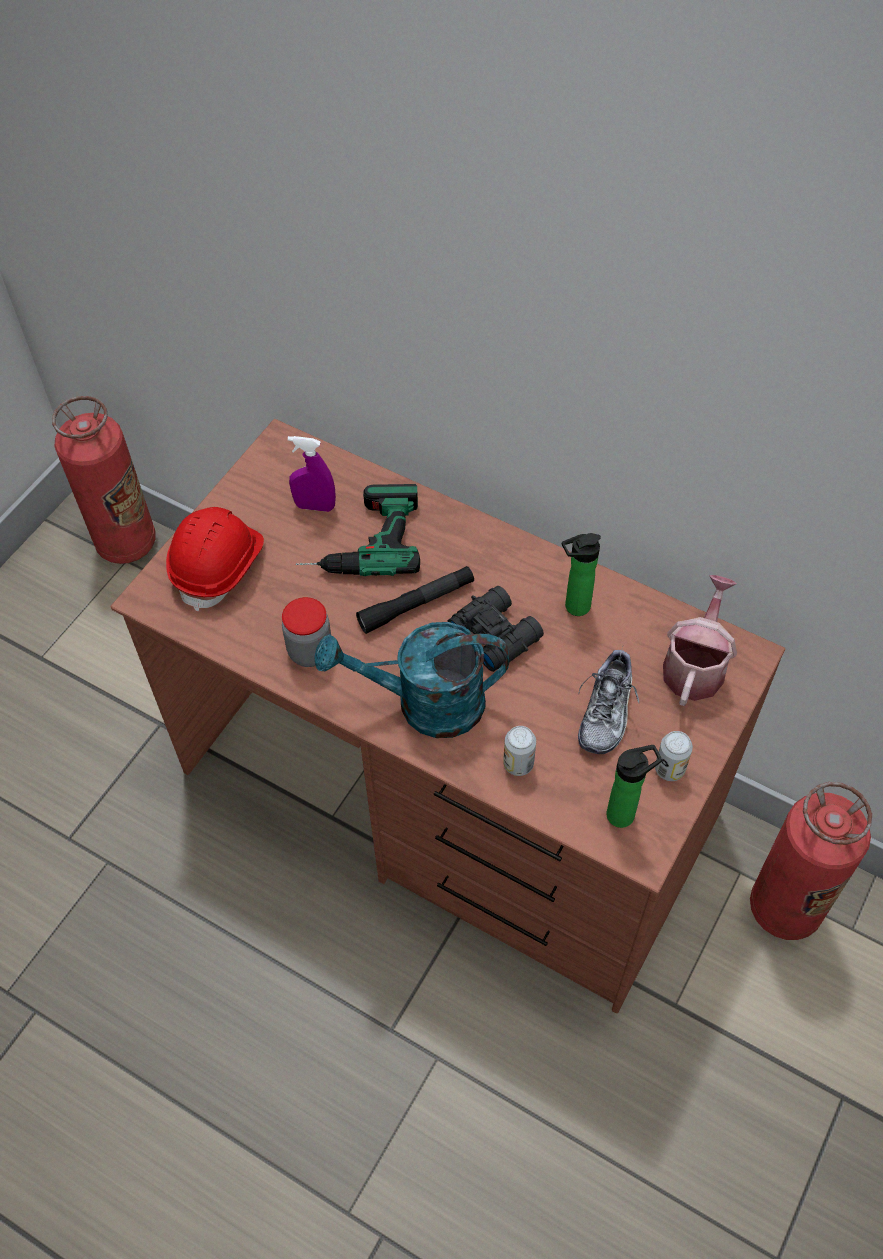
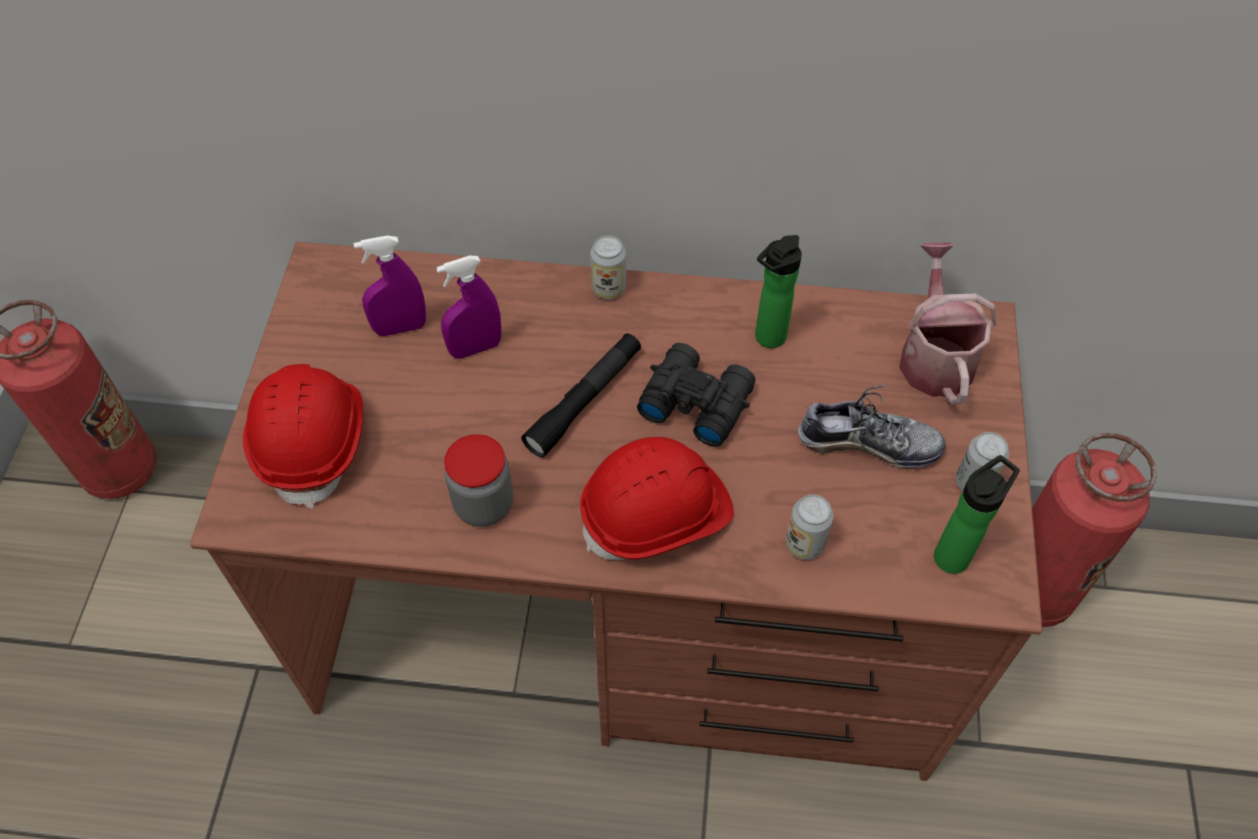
camera: 25 degrees left, 0 degrees up
(359, 539) = (475, 348): power drill -> purple spray bottle
(424, 704) = (657, 516): turquoise watering can -> red hard hat
(477, 528) = (608, 288): none -> can
(606, 711) = (868, 443): shoe -> shoe turned 75 degrees counterclockwise

